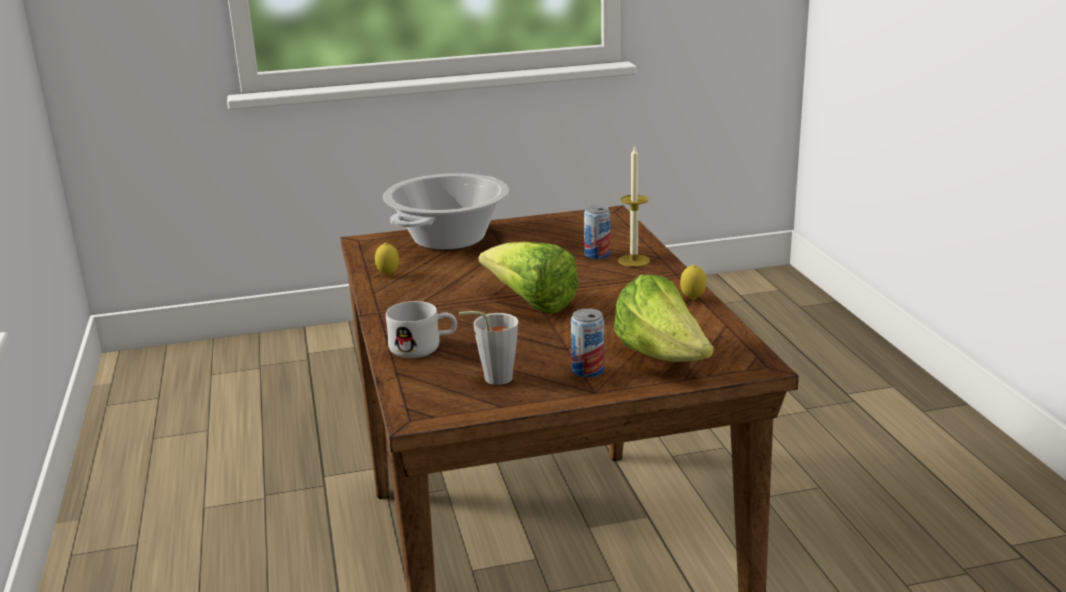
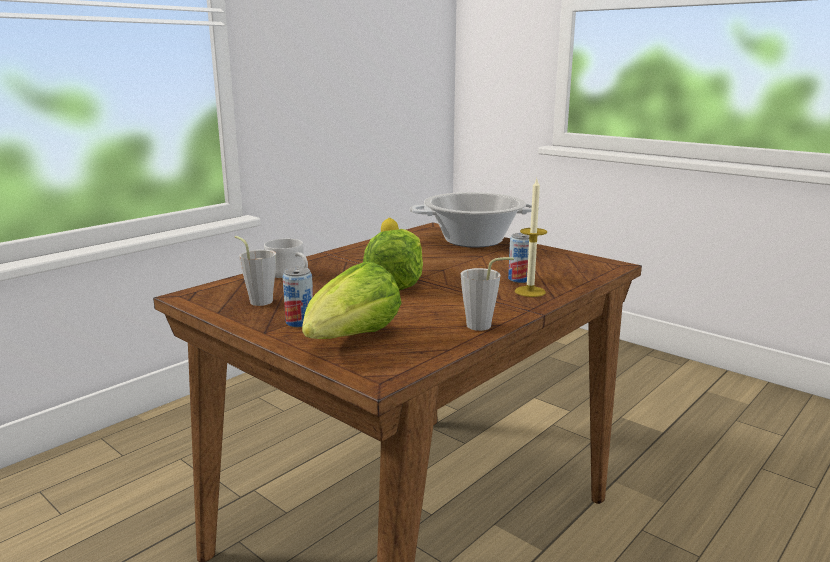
camera: 55 degrees right, 5 degrees down
(692, 299) = (484, 326): lemon -> grey cup

